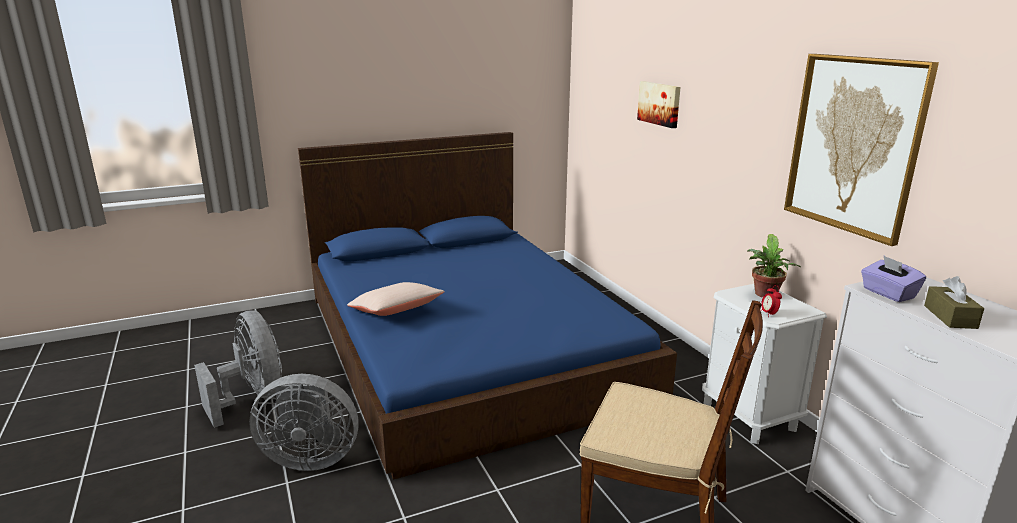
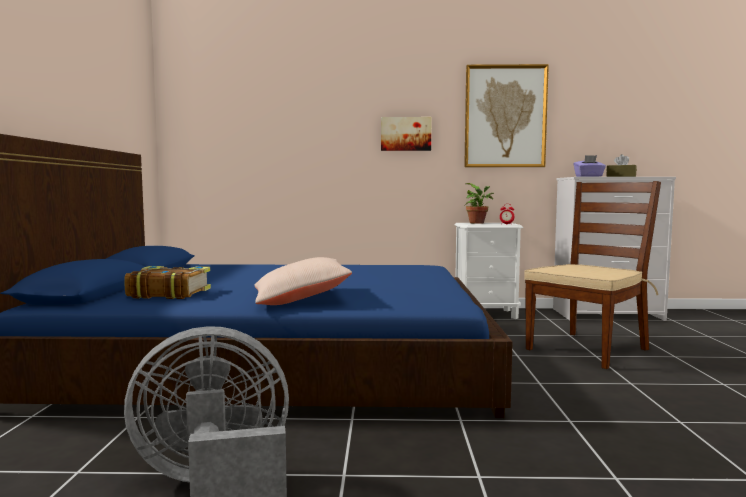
camera: 65 degrees left, 15 degrees down
(310, 457) = (431, 457): grey fan -> none
(388, 271) = (168, 293): none -> book
(660, 103) = (314, 116): picture -> picture (406, 134)

